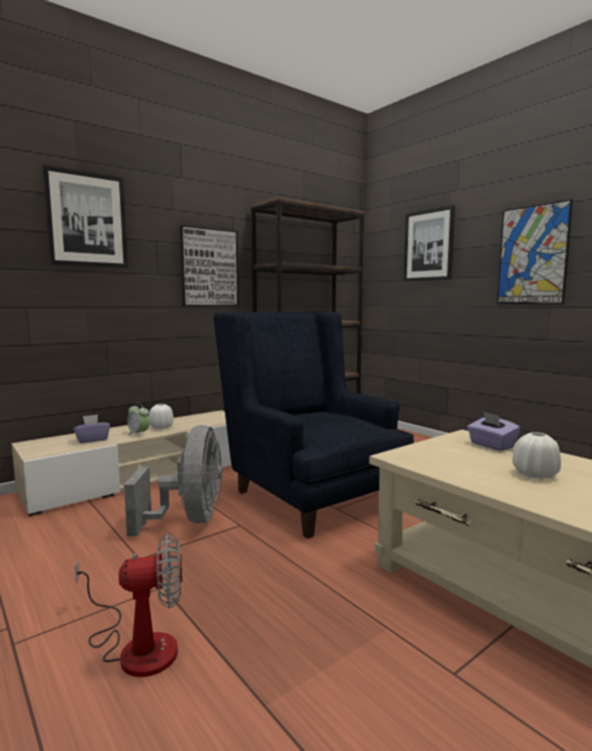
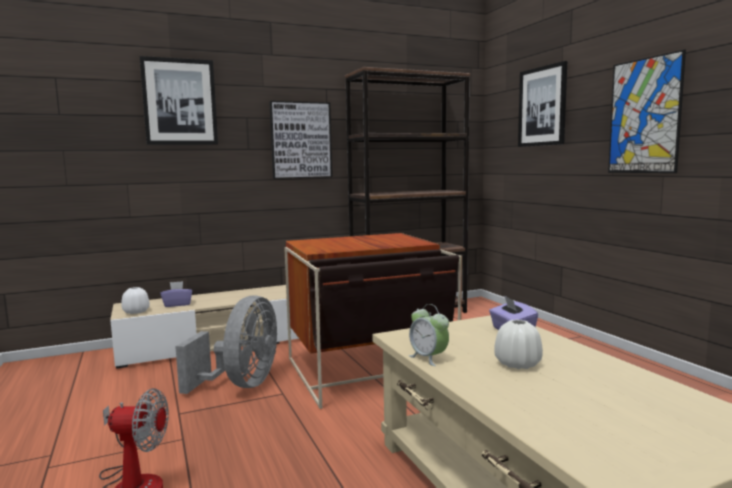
camera: 15 degrees right, 0 degrees up
(139, 434) = (220, 301): alarm clock -> alarm clock (428, 358)
(161, 427) = (245, 295): white vase -> white vase (136, 312)
(309, 493) = (368, 369): blue armchair -> side table

